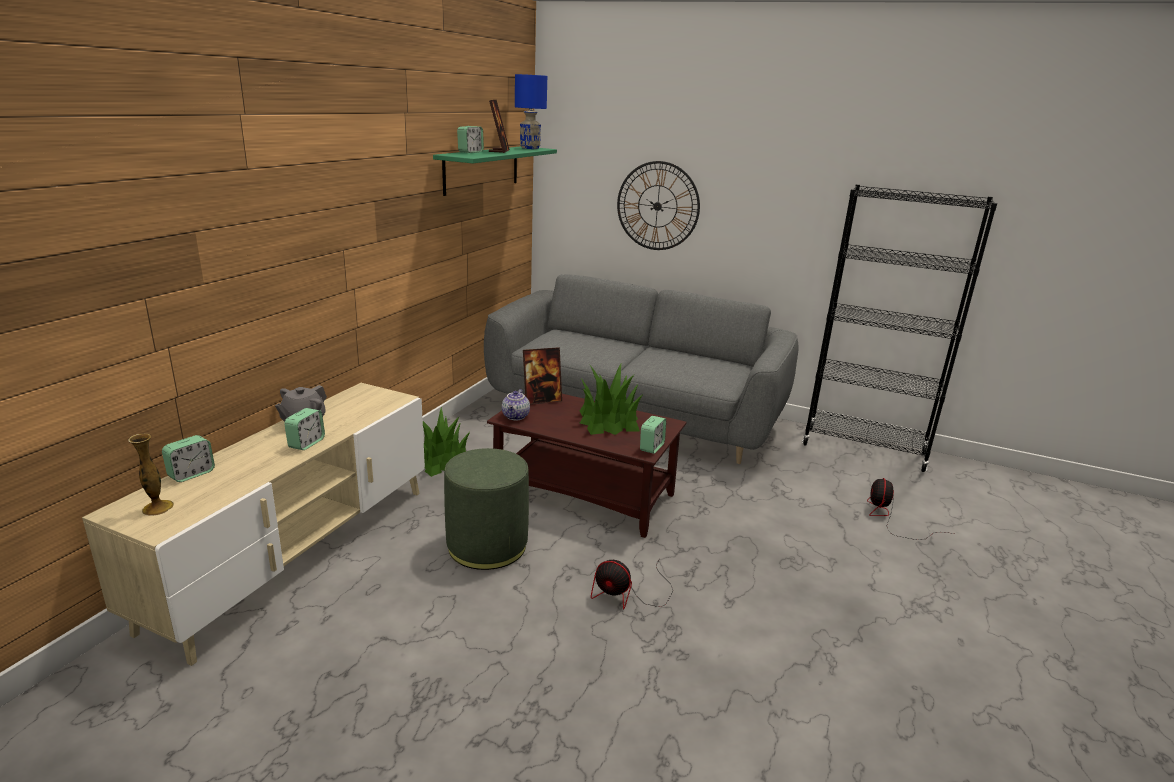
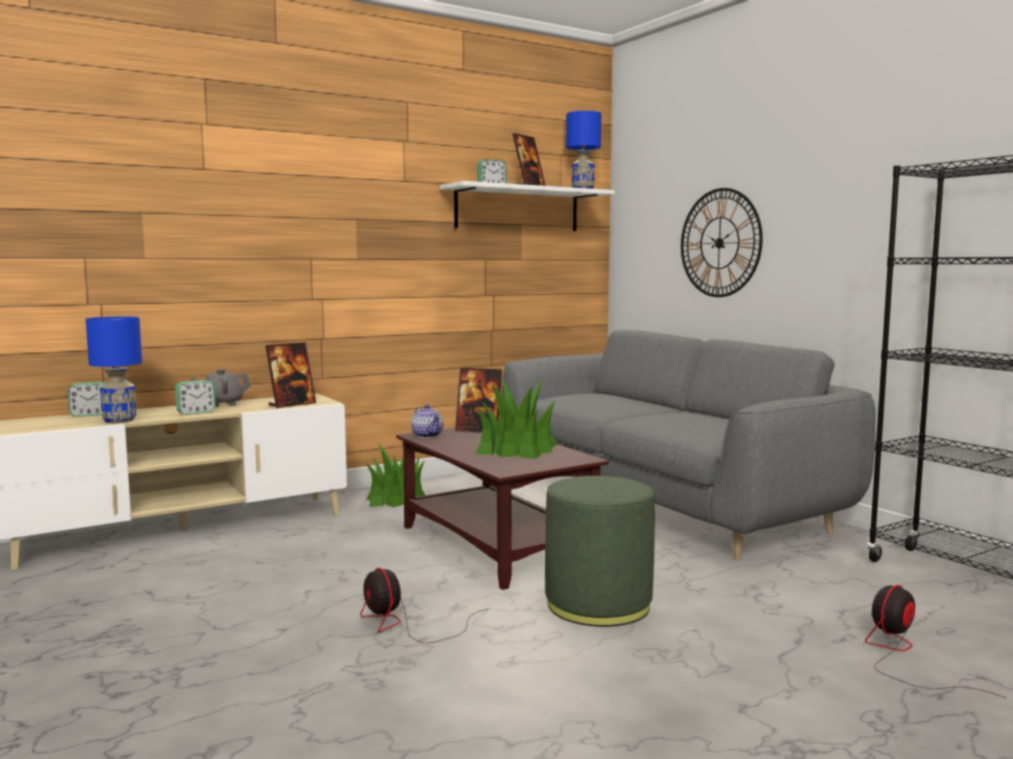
camera: 35 degrees right, 15 degrees down
(158, 508) = (33, 423): vase -> none
(252, 478) = (119, 421): none -> blue table lamp
(375, 408) = (292, 404): none -> picture frame
(482, 169) = (517, 209): green shelf -> white shelf
(487, 545) = (335, 559): green ottoman -> green ottoman (598, 604)
(516, 416) = (428, 435): teapot -> teapot turned 75 degrees counterclockwise
(651, 447) = (521, 469): alarm clock -> none

